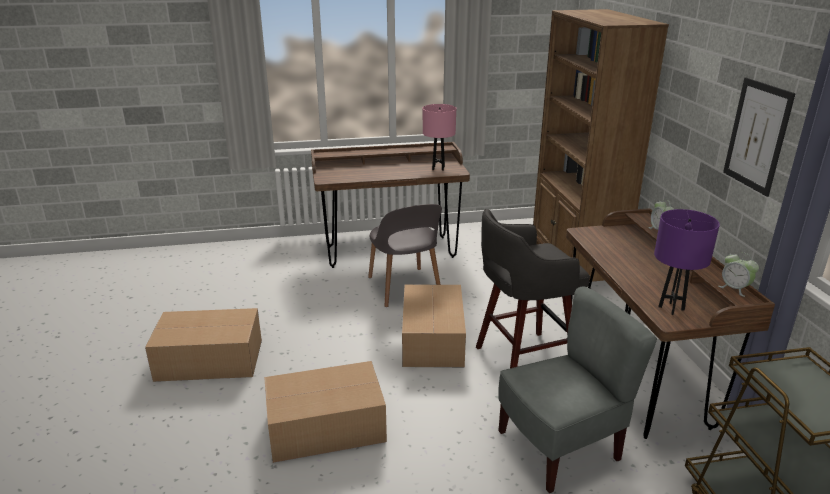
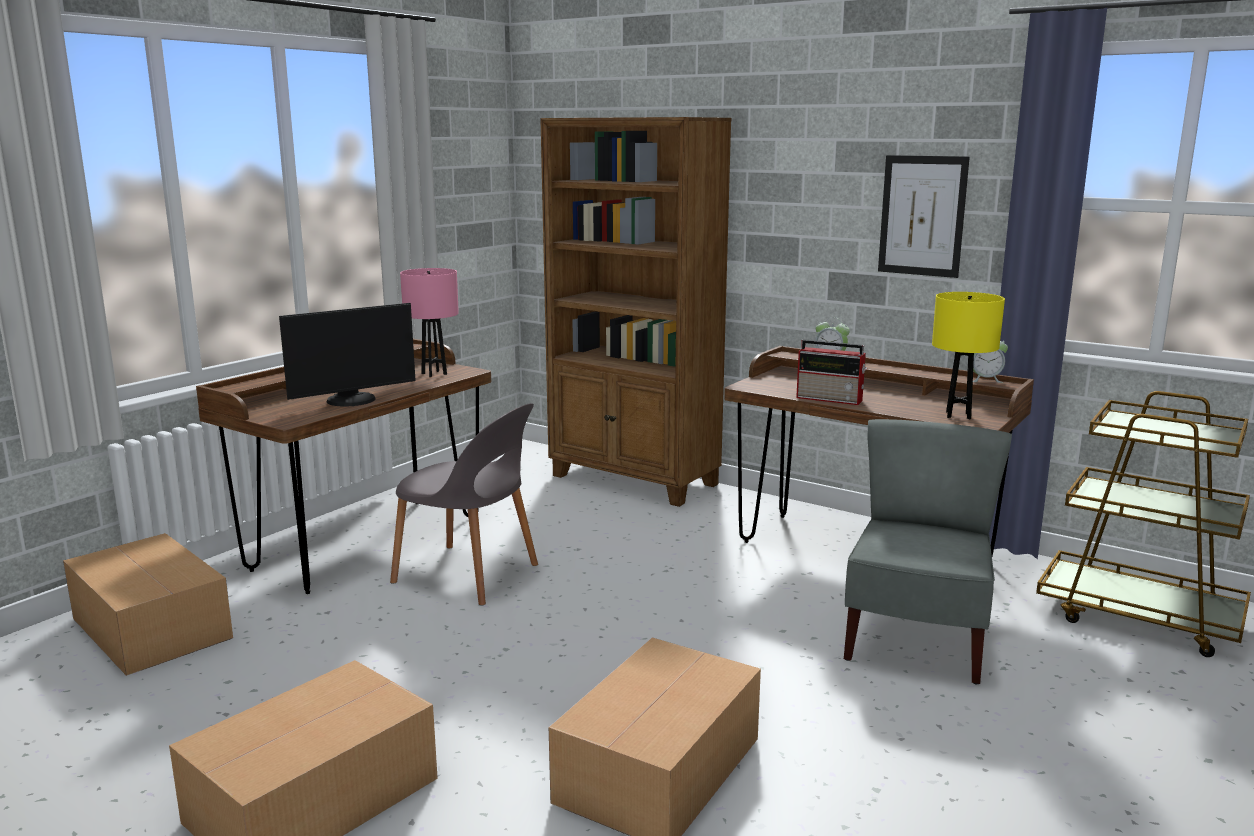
camera: 45 degrees left, 10 degrees down
(371, 175) = (352, 401): none -> monitor
(433, 339) = (610, 611): cardboard box -> cardboard box (152, 627)
(521, 360) = (742, 586): grey stool -> none
(613, 261) = (831, 399): none -> radio
(671, 308) = (958, 415): purple table lamp -> yellow table lamp

